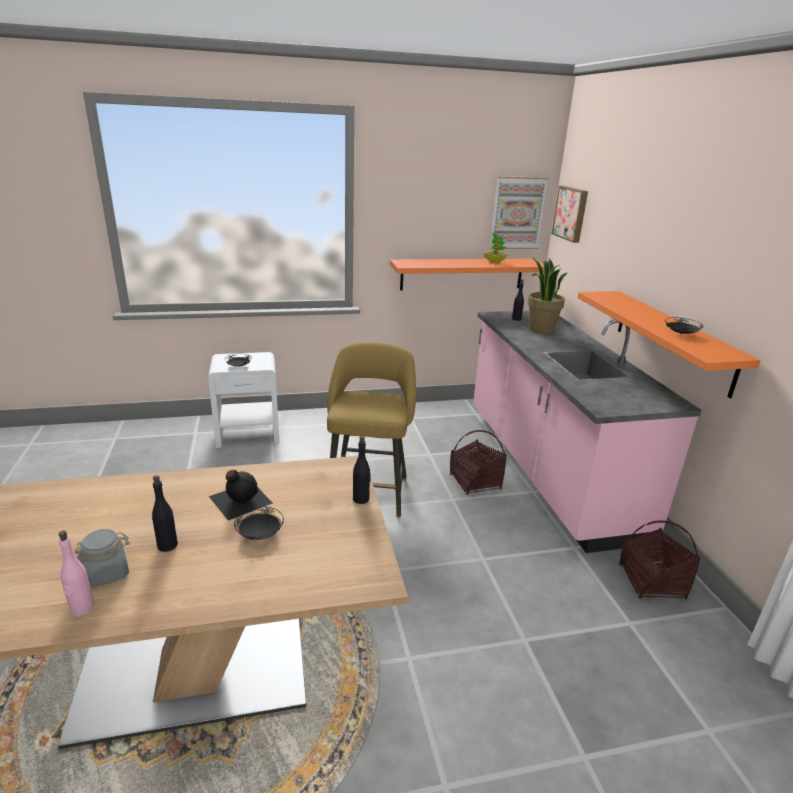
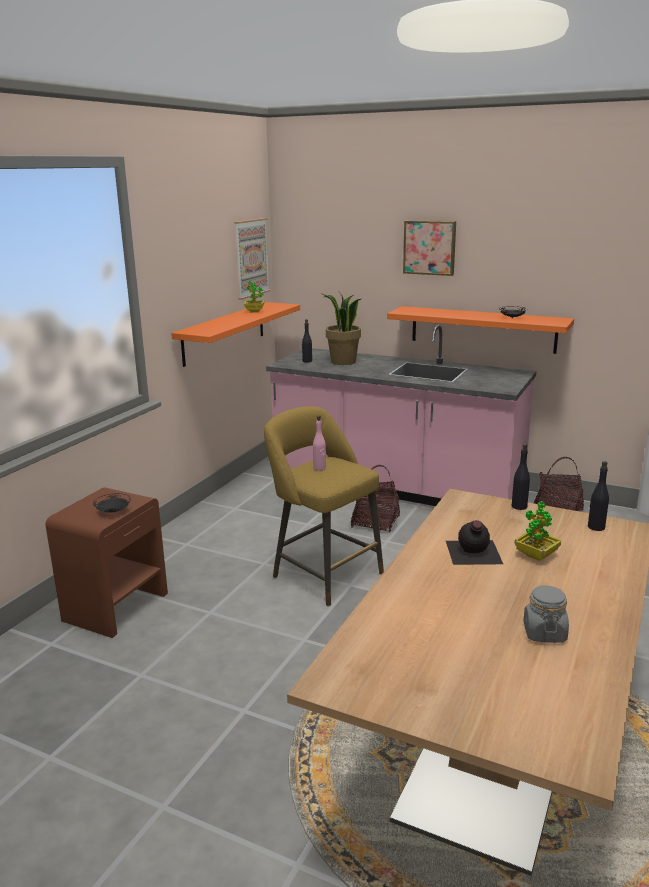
camera: 50 degrees left, 5 degrees down
(82, 608) = (589, 652): pink bottle -> pink bottle (319, 468)
(167, 545) = (520, 597): black bottle -> black bottle (595, 527)
(249, 434) = (116, 606): white nightstand -> brown nightstand
(260, 533) = (536, 555): black plate -> potted plant
(571, 213) = (305, 249): picture -> picture (430, 247)

